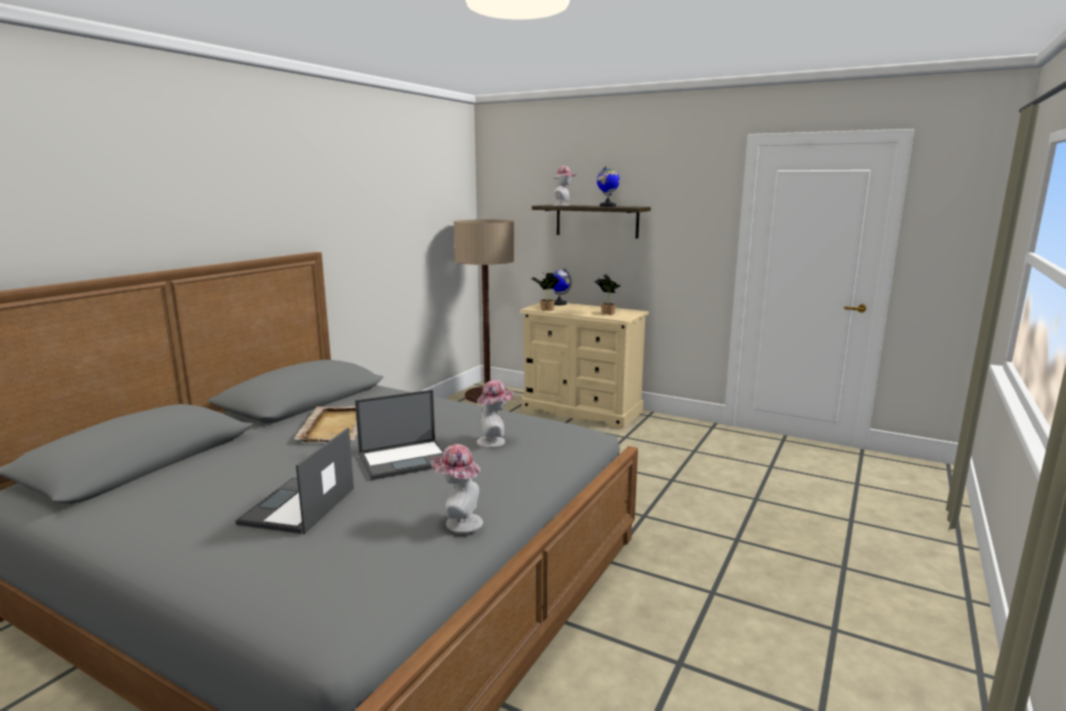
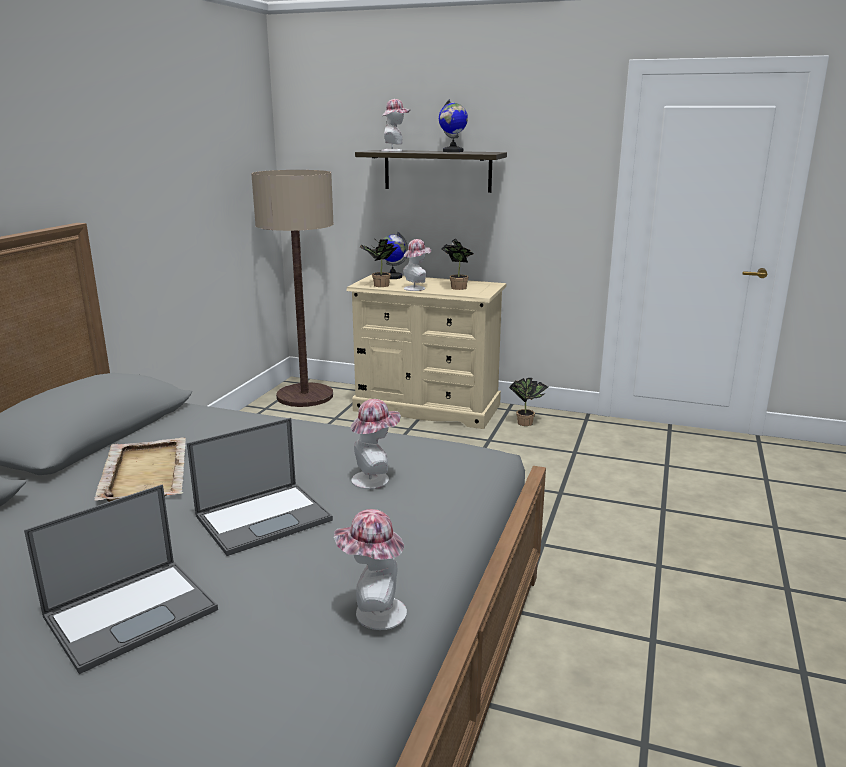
camera: 10 degrees left, 5 degrees up
(298, 506) = (132, 612): laptop -> laptop turned 135 degrees counterclockwise
(574, 312) = (416, 288): none -> hat
(660, 426) = (526, 422): none -> potted plant

